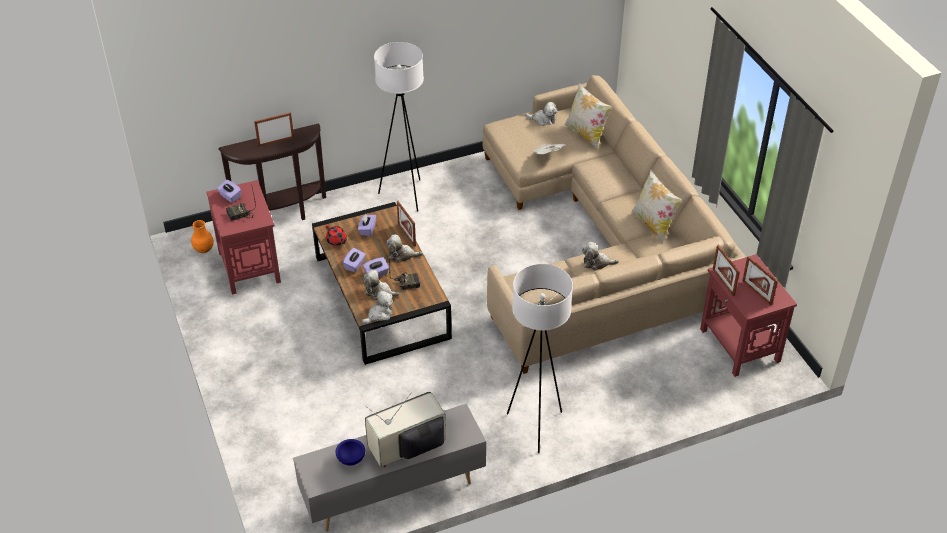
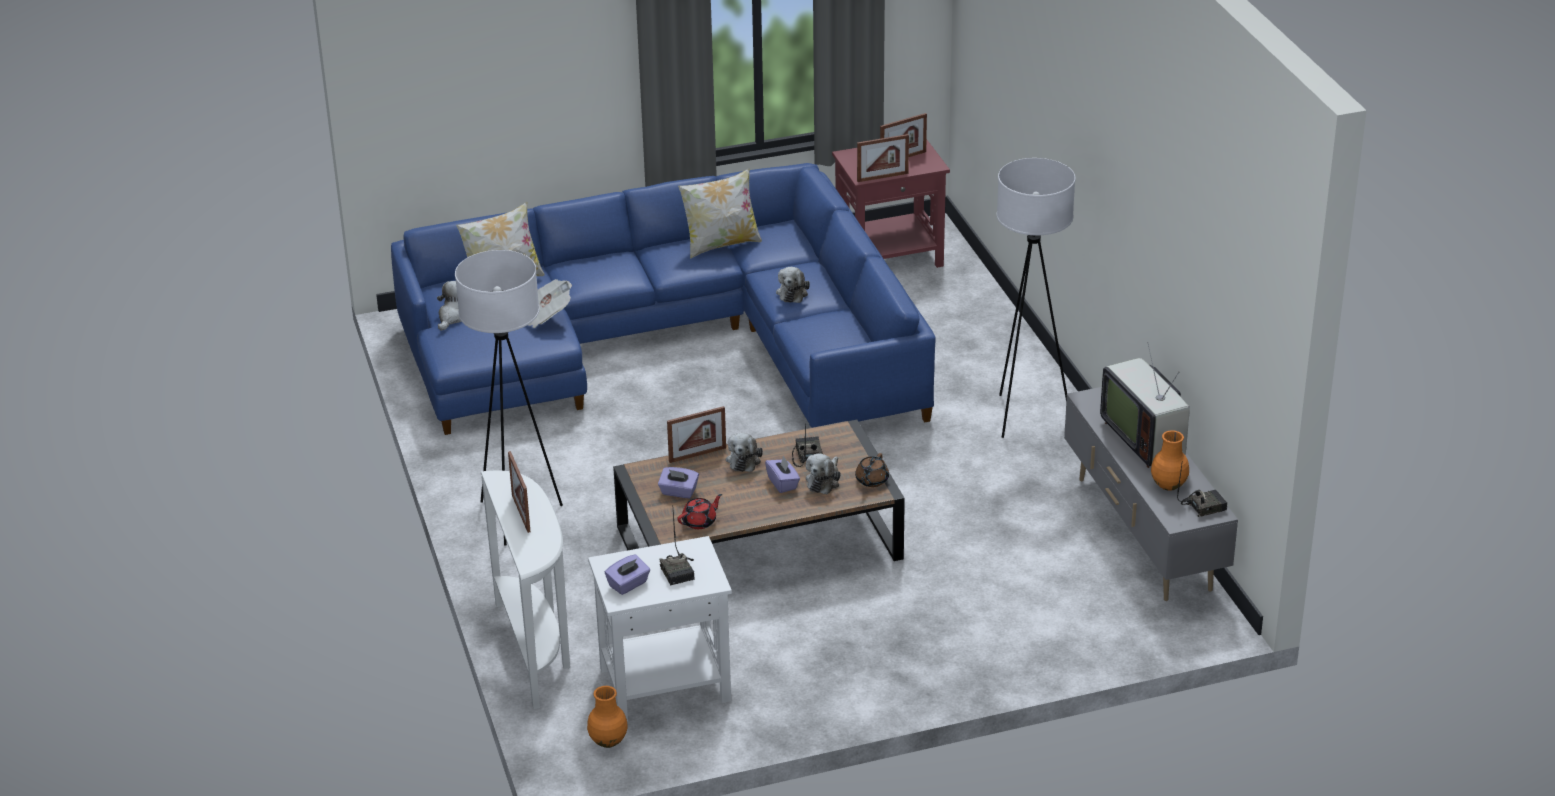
camera: 85 degrees left, 10 degrees down
(250, 266) = (664, 683): red side table -> white side table
(283, 215) = (536, 650): brown console table -> white console table
(324, 478) = (1203, 506): none -> radio
(350, 459) = (1168, 485): blue bowl -> orange vase
(354, 265) = (761, 504): purple tissue box -> none
(379, 314) = (871, 481): plush toy -> brown teapot
(598, 241) = (671, 344): beige sofa -> blue sofa

